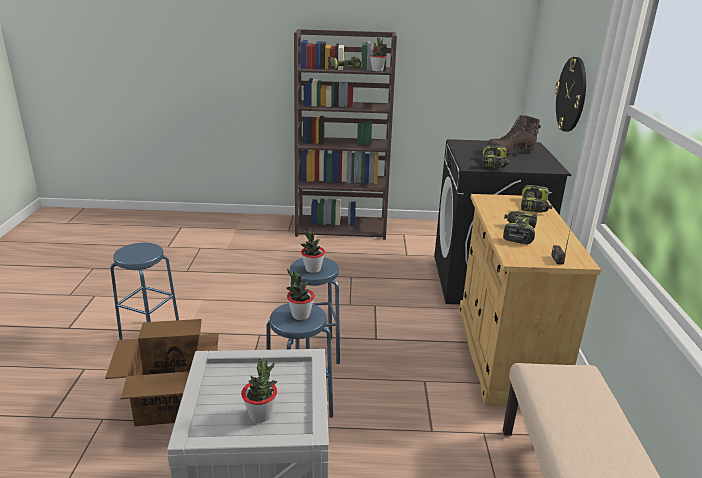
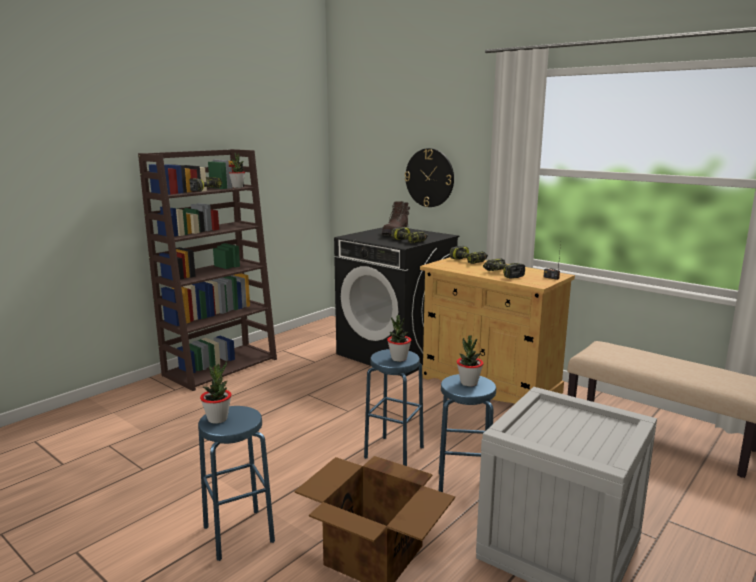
camera: 50 degrees left, 10 degrees down
(260, 415) = (596, 434): potted plant -> potted plant (217, 419)

